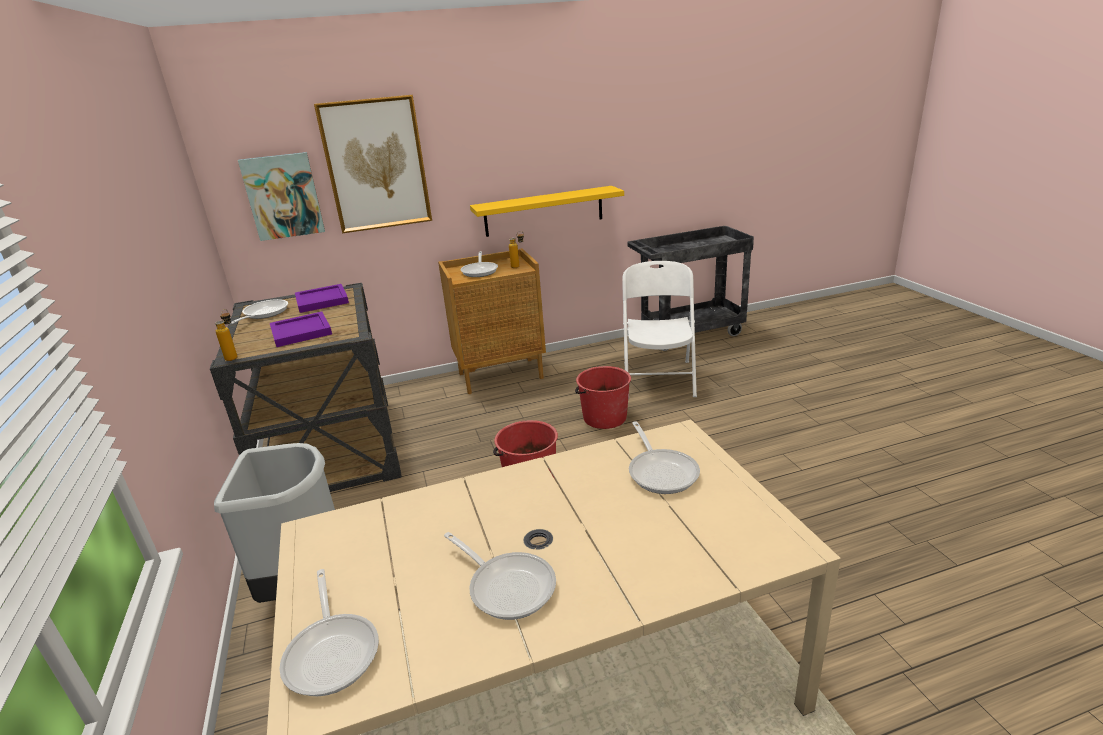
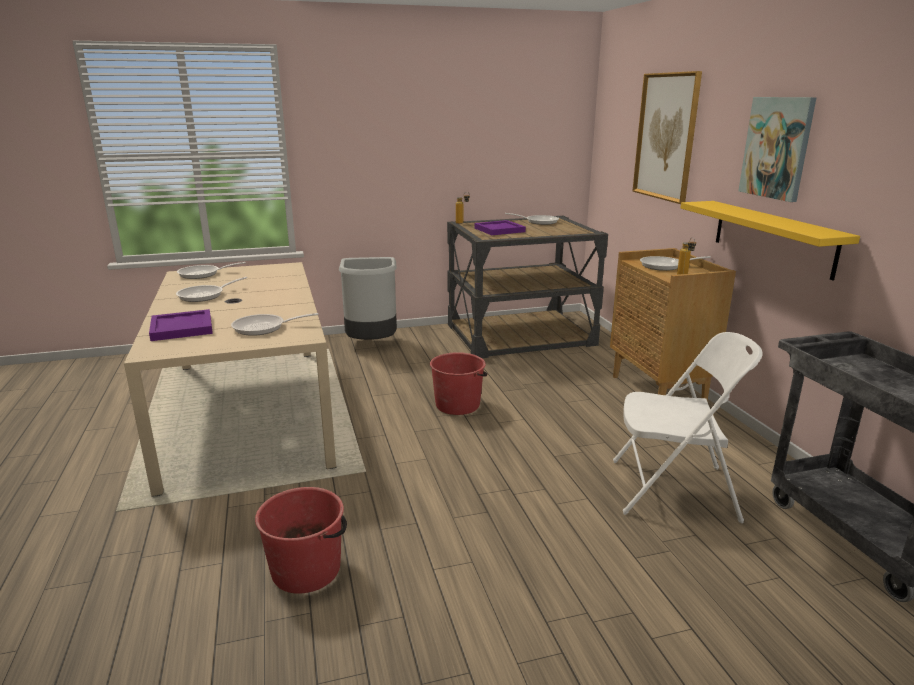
camera: 90 degrees right, 5 degrees down
(283, 196) = (619, 149): picture -> picture (777, 148)
(322, 300) = (563, 229): purple tray -> purple tray (183, 328)
(604, 417) = (566, 444): red bucket -> red bucket (307, 569)

